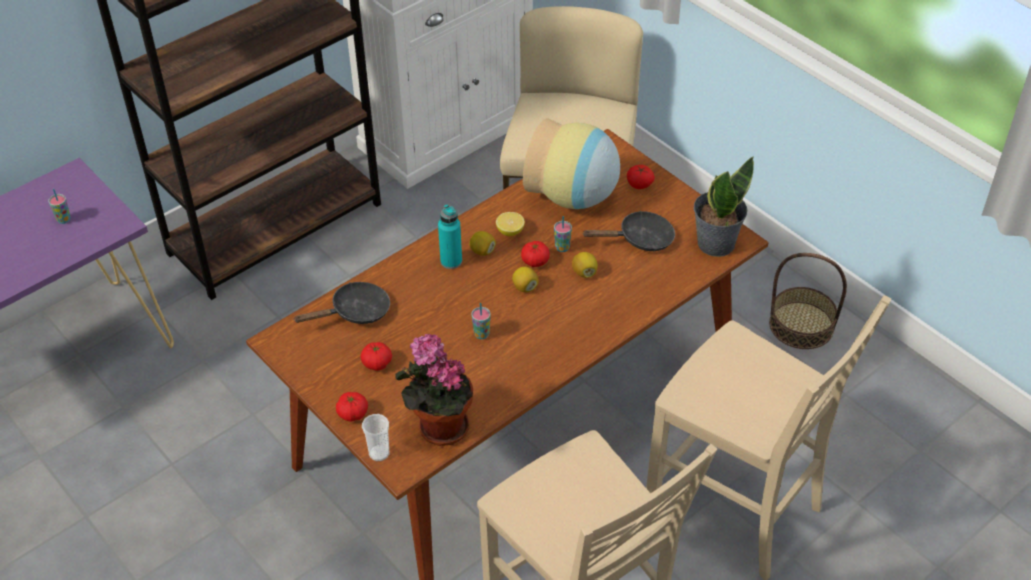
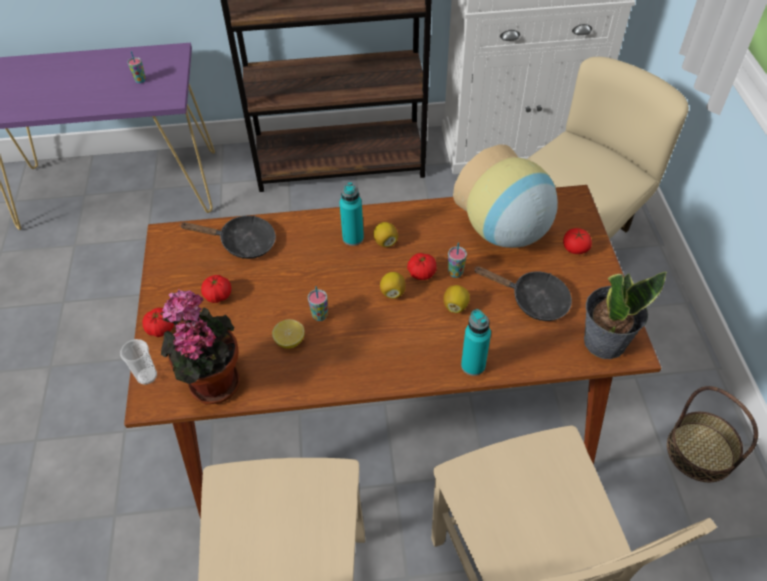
camera: 35 degrees right, 5 degrees up
(510, 231) = (423, 236): lemon -> lemon (290, 341)
(635, 308) = (473, 365): none -> turquoise bottle

